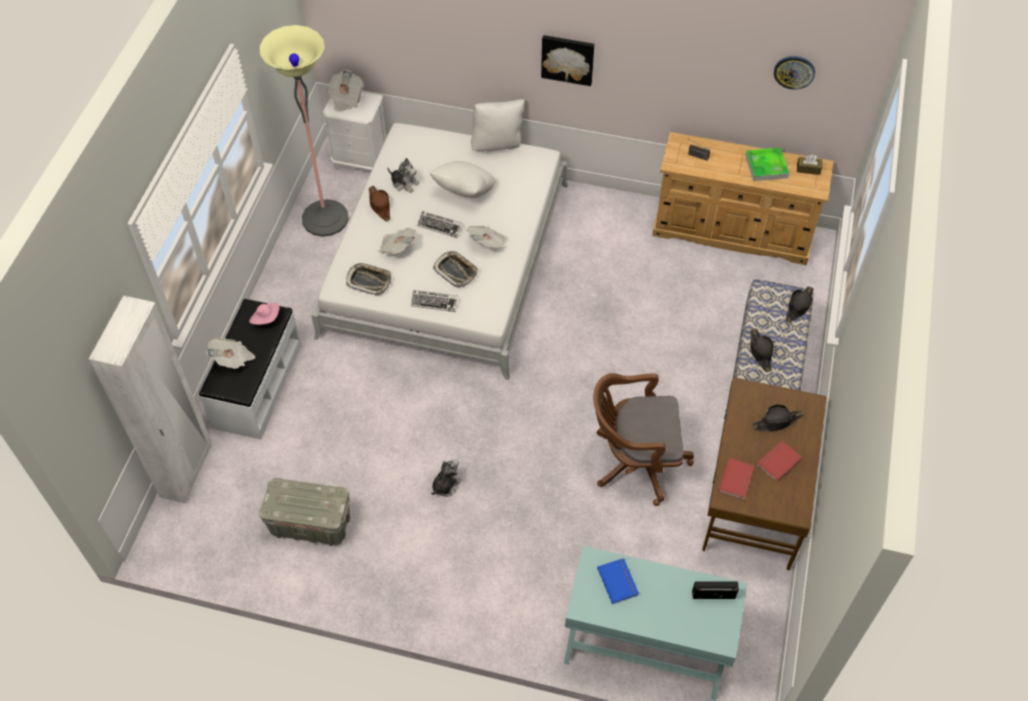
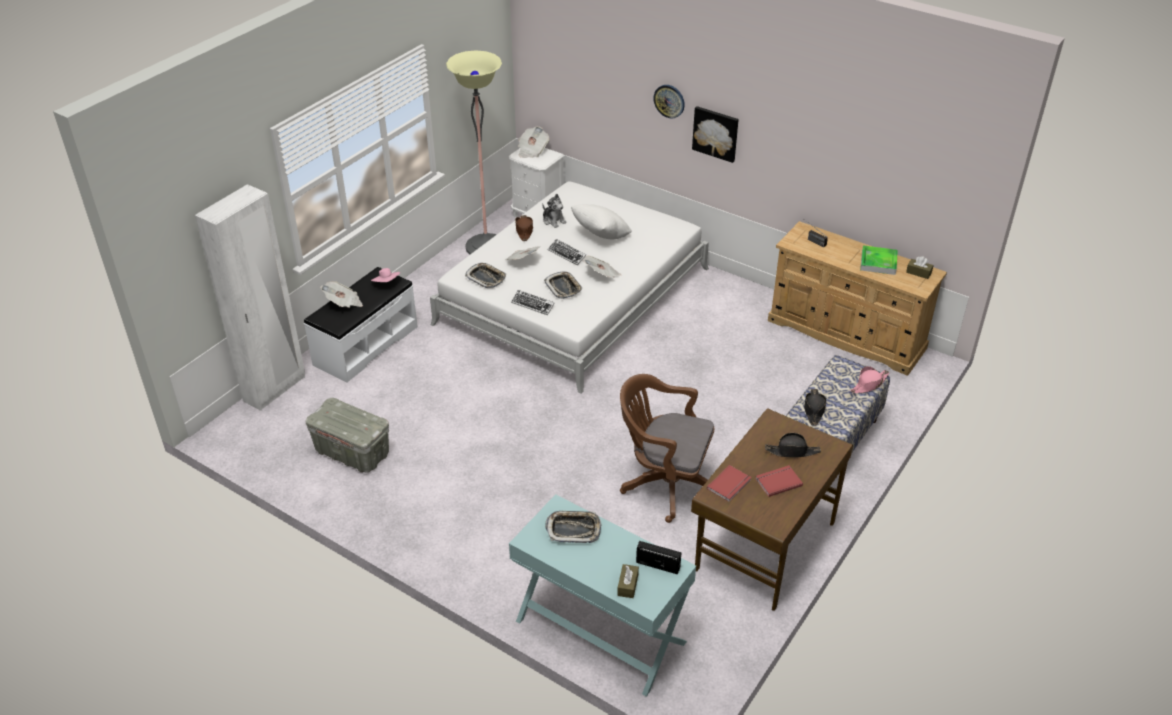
camera: 20 degrees right, 15 degrees down
(445, 485) = (483, 455): plush toy -> none
(497, 144) = (648, 211): white pillow -> none
(619, 581) = (573, 529): blue book -> tray
(696, 626) = (627, 585): none -> brown tissue box
(794, 71) = (911, 166): wall clock -> wall clock (669, 101)
(798, 306) = (869, 384): black hat -> pink hat

